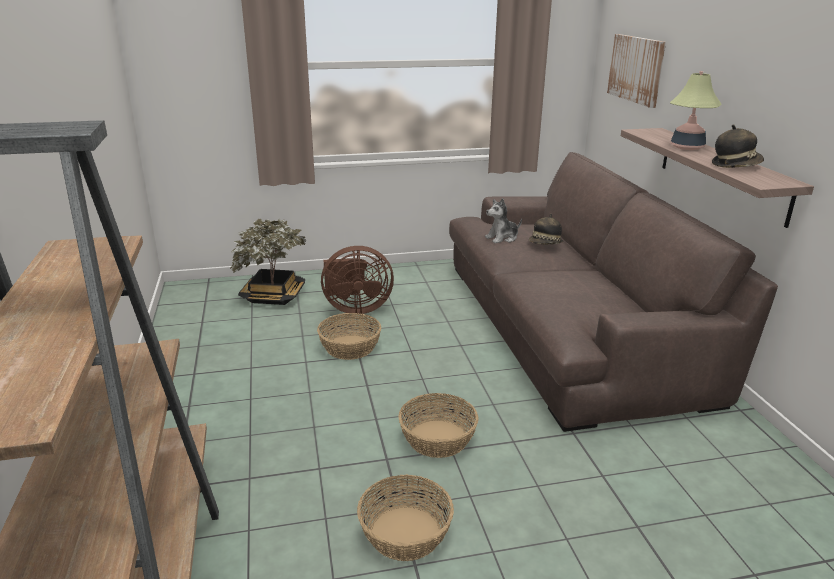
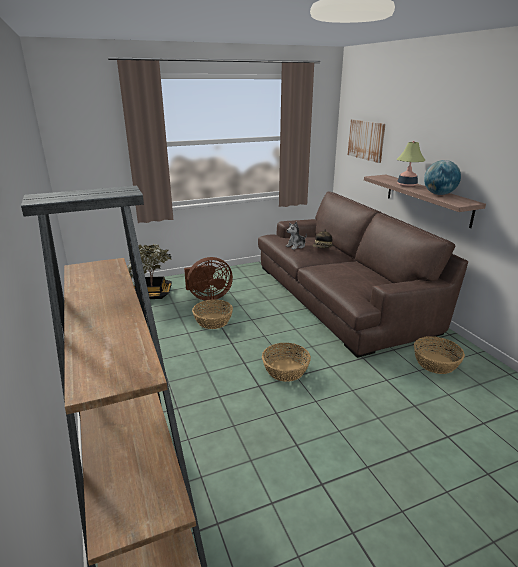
camera: 10 degrees left, 0 degrees up
(404, 533) = (284, 427): basket -> basket (435, 363)
(735, 165) = (439, 194): hat -> globe

